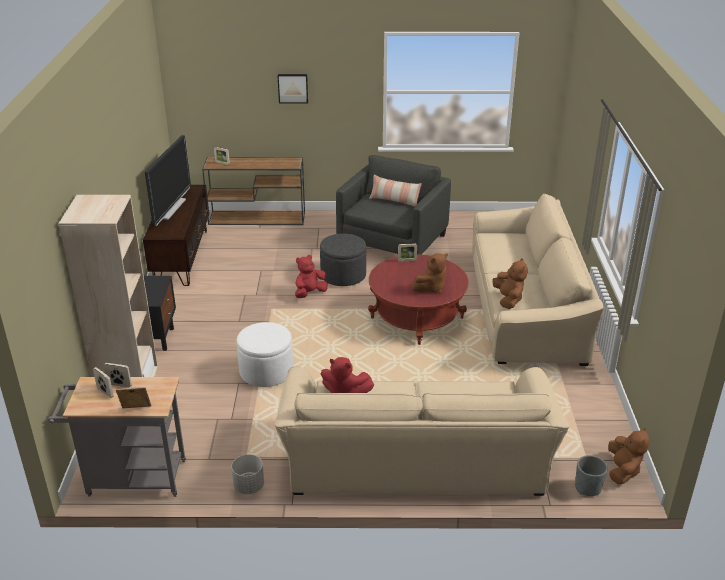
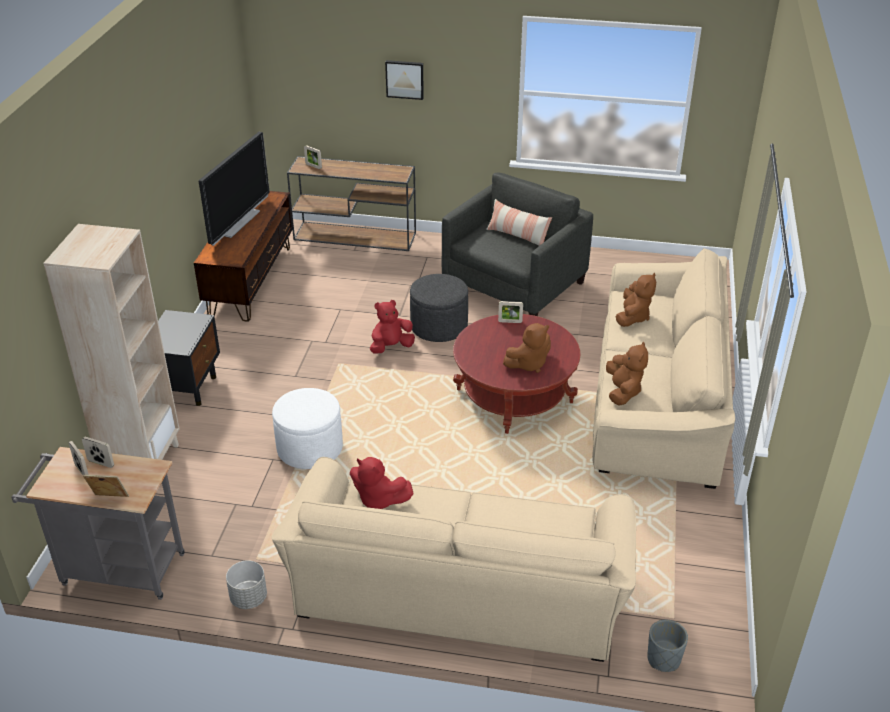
camera: 10 degrees right, 5 degrees up
(622, 470) = (716, 642): brown plush toy -> brown plush toy (633, 317)

